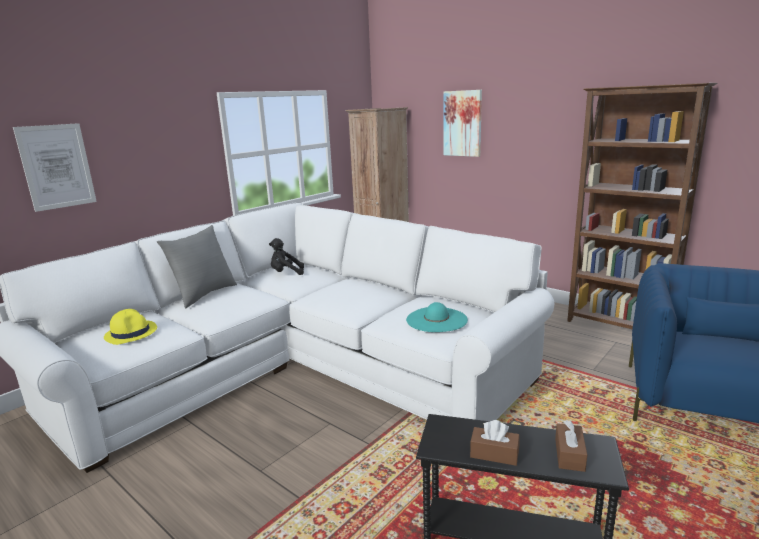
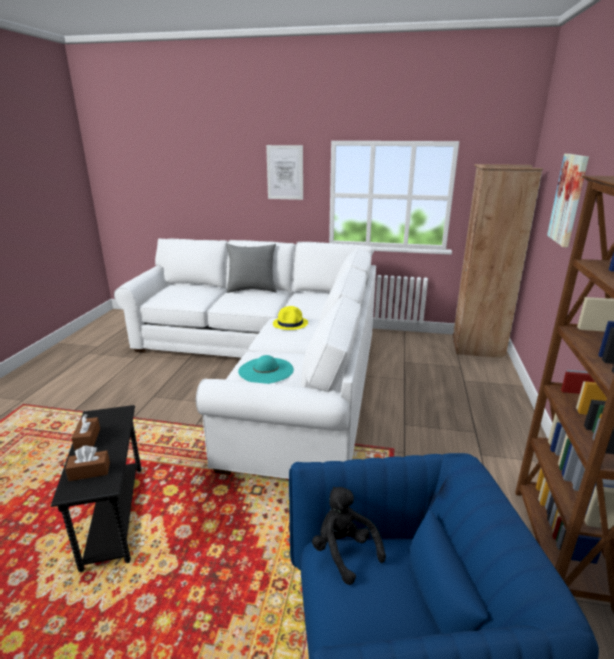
camera: 60 degrees right, 5 degrees up
(57, 166) = (212, 184): picture -> picture (285, 172)
(131, 333) = (185, 292): yellow hat -> yellow hat (290, 323)
(286, 273) = (312, 298): black plush toy -> black plush toy (344, 552)

